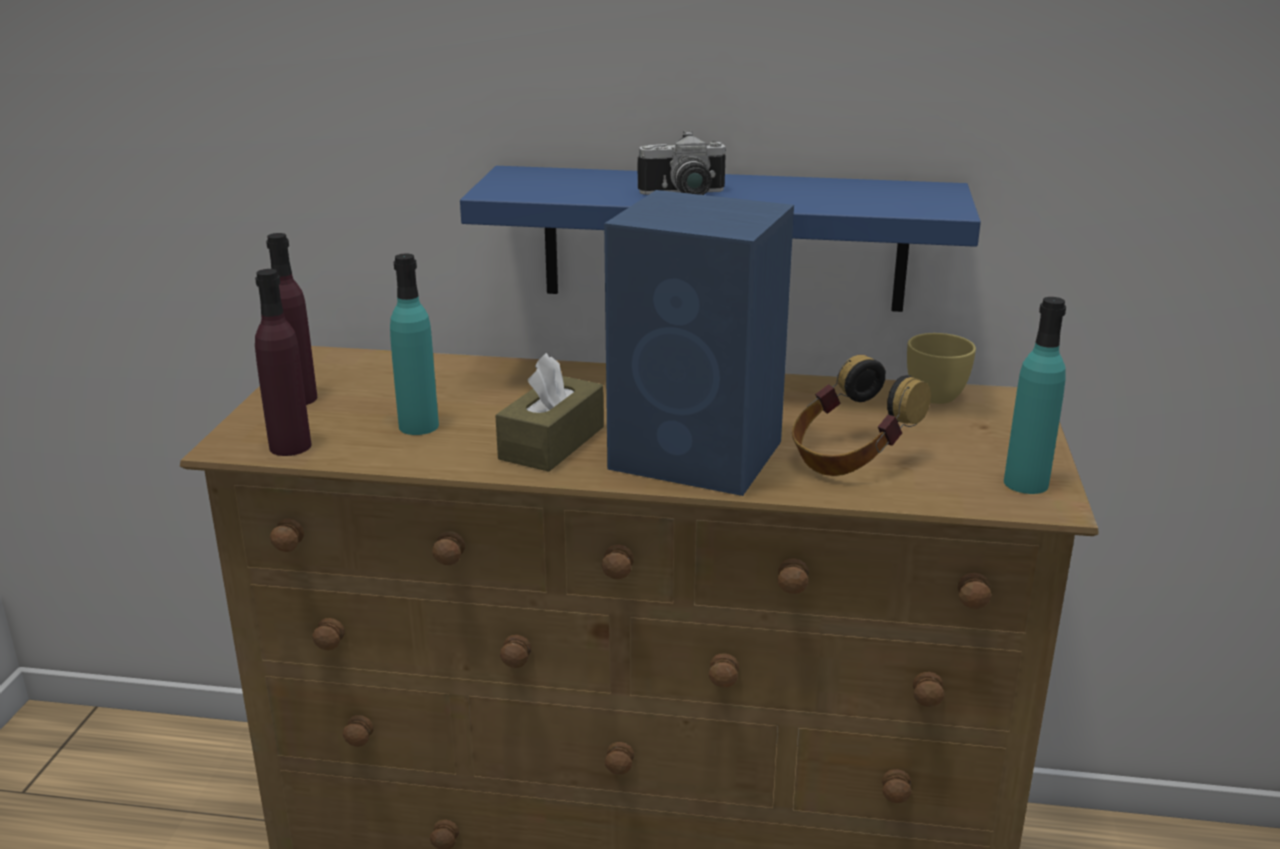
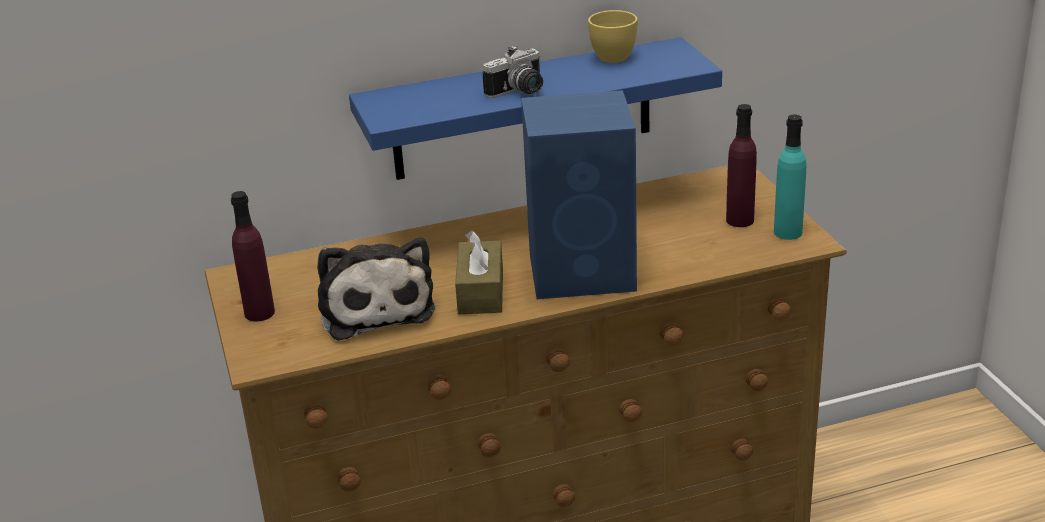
camera: 25 degrees left, 5 degrees up
(290, 446) = (301, 350): purple bottle -> purple bottle (740, 220)
(418, 426) = (375, 307): turquoise bottle -> plush toy
(850, 459) = (676, 246): headphones -> none
(941, 394) = (690, 183): yellow cup -> yellow cup (615, 55)

